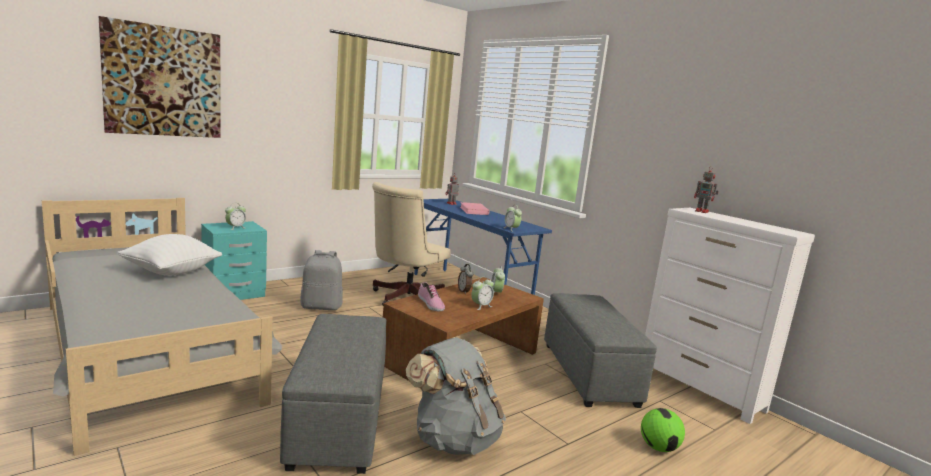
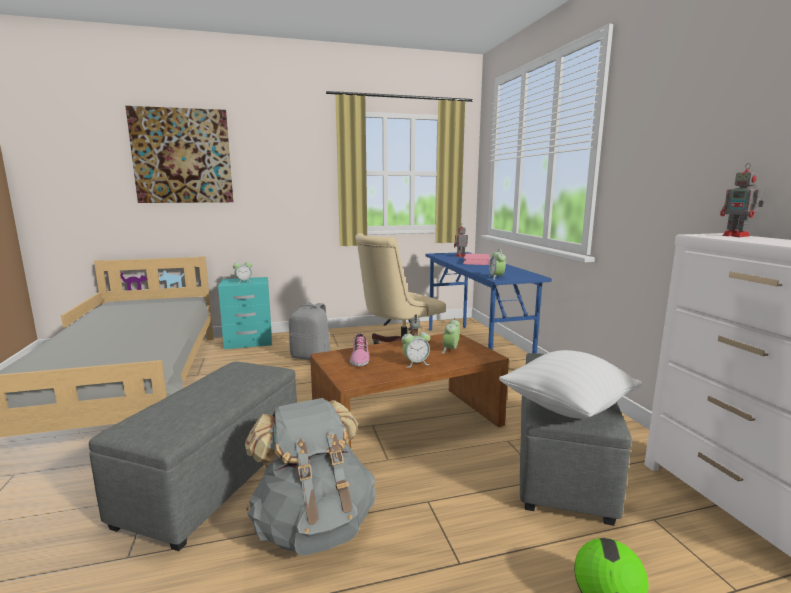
camera: 25 degrees right, 0 degrees up
(171, 272) = (158, 318): white pillow -> white pillow (567, 407)

